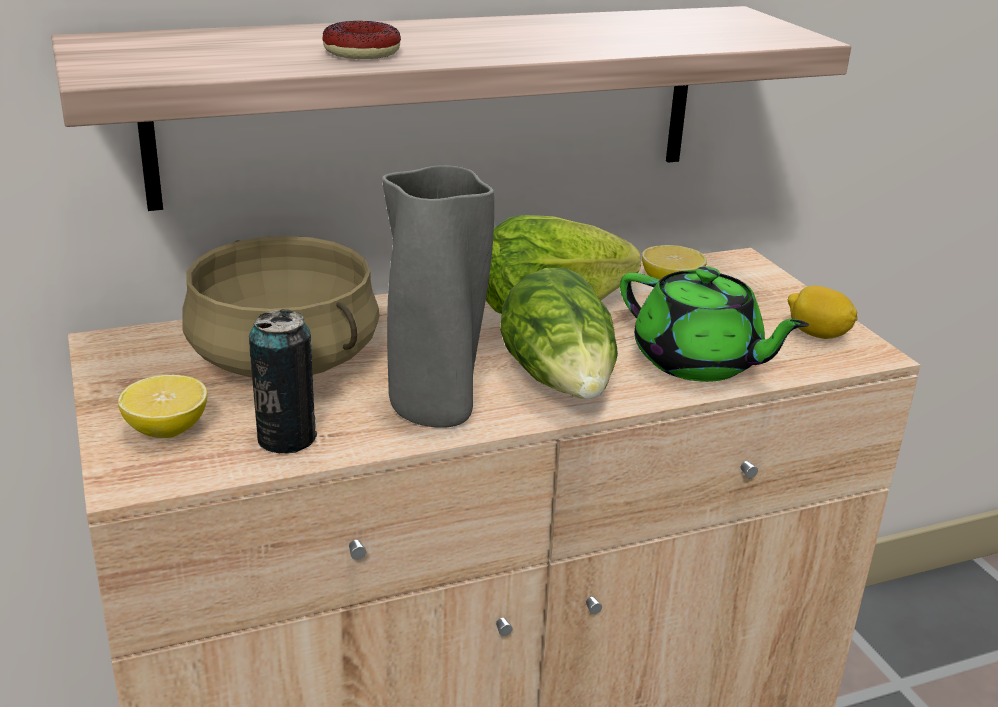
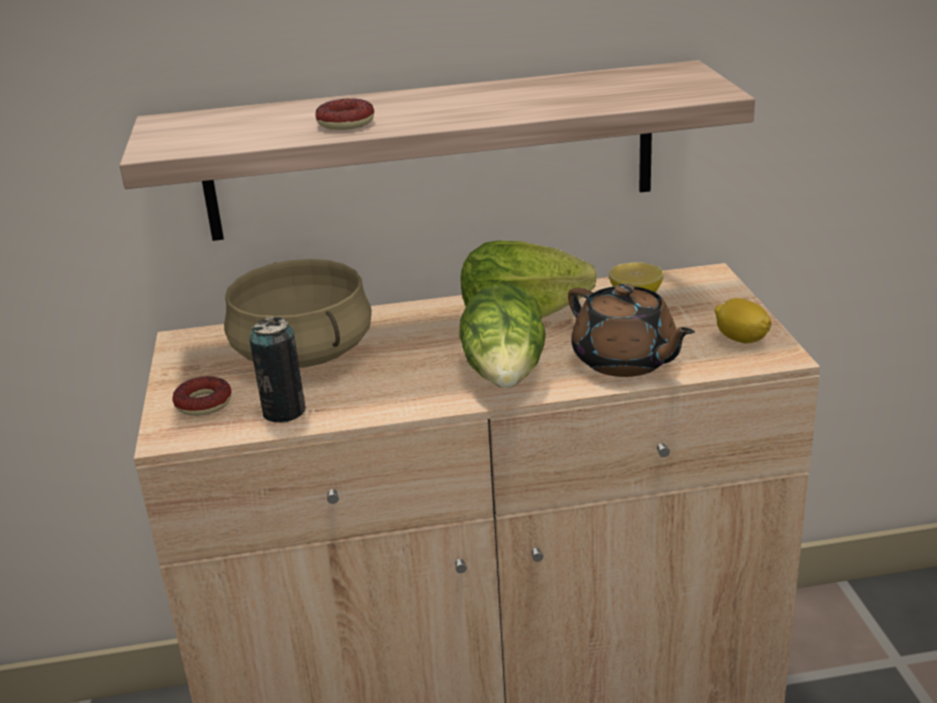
camera: 15 degrees right, 0 degrees up
(167, 430) = (203, 403): lemon -> donut
(436, 411) = (400, 395): grey vase -> none
(698, 362) = (625, 361): green teapot -> brown teapot

